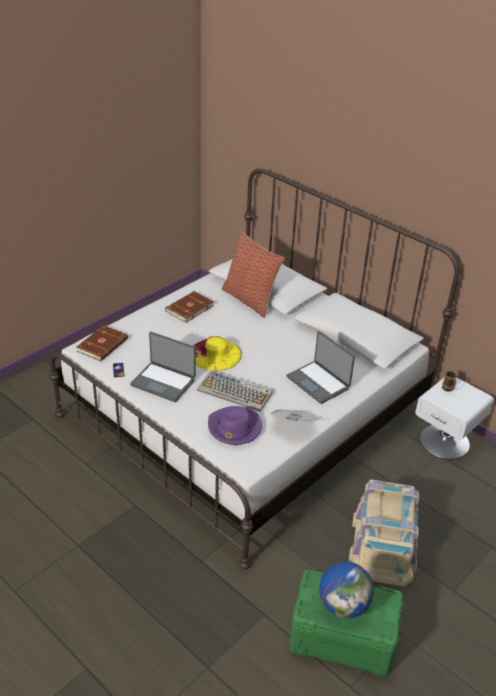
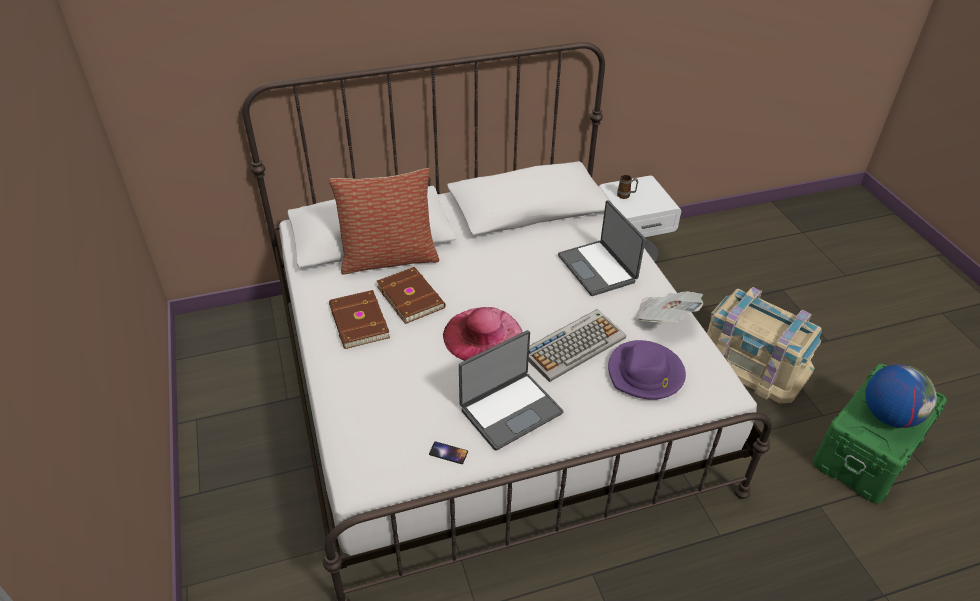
camera: 60 degrees left, 5 degrees up
(103, 345) = (372, 450): brown book -> brown book (411, 296)
(215, 354) = (483, 335): yellow hat -> pink hat
(319, 382) = (598, 268): laptop -> laptop turned 75 degrees clockwise

